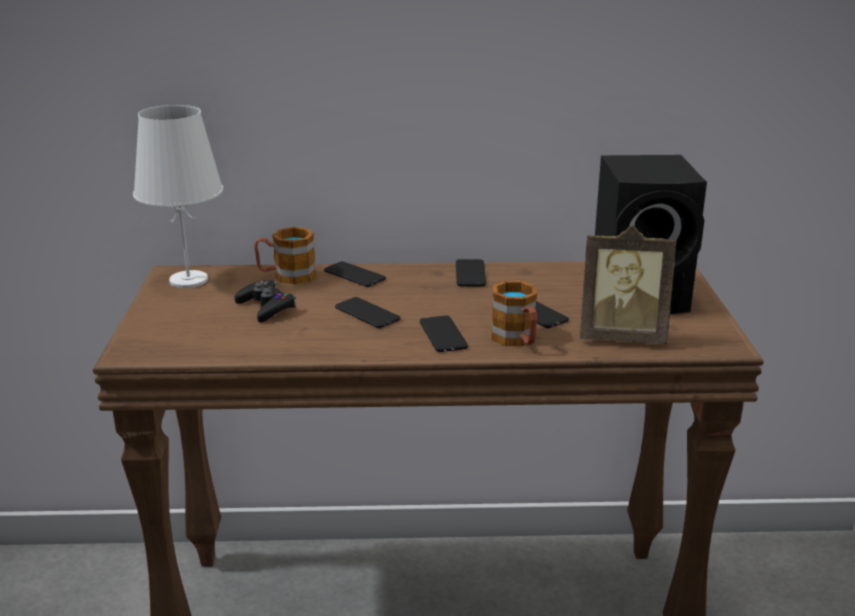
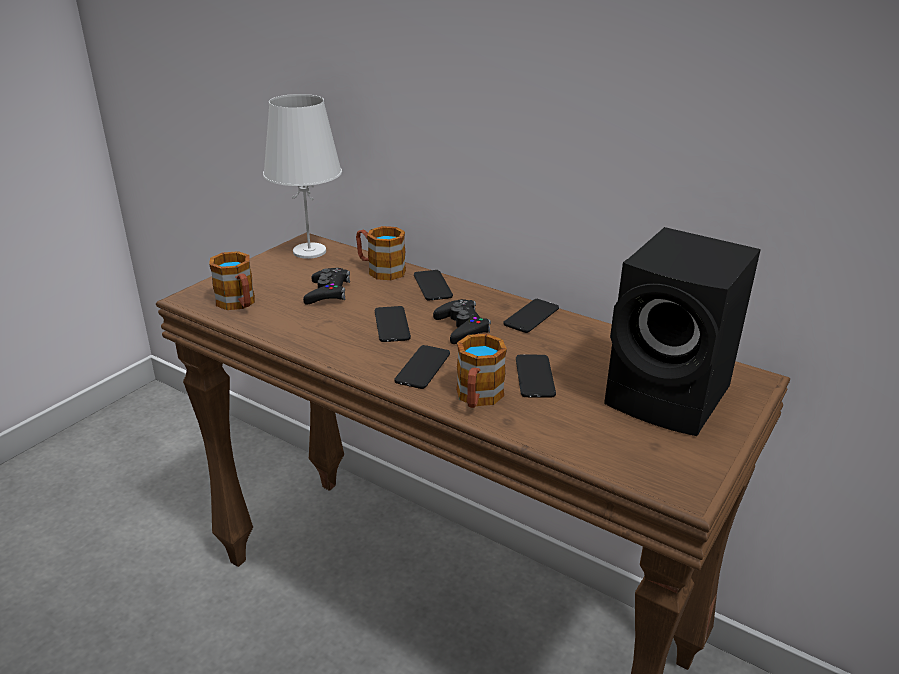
camera: 35 degrees right, 5 degrees up
(192, 342) = (238, 304): none -> mug
(428, 297) = (462, 327): none -> black game controller
(621, 337) = (583, 435): picture frame -> none

